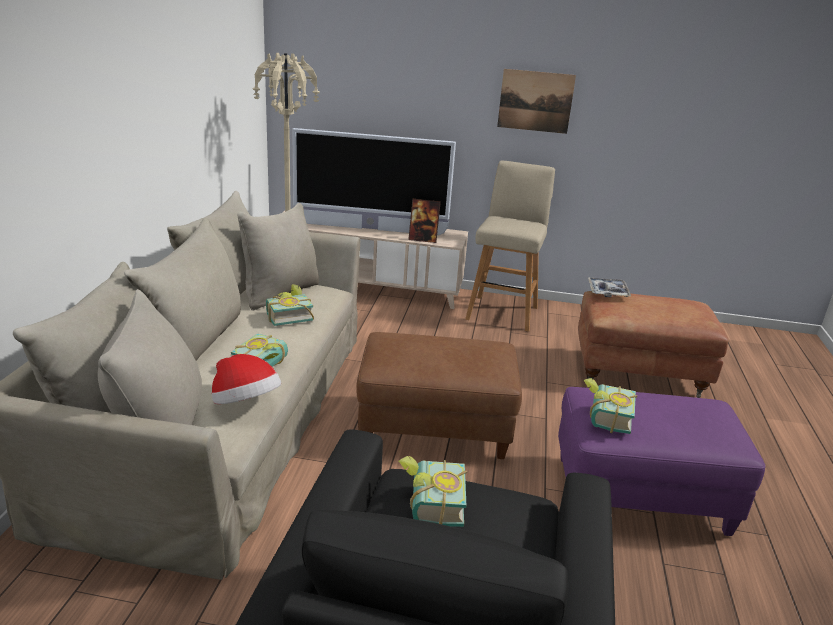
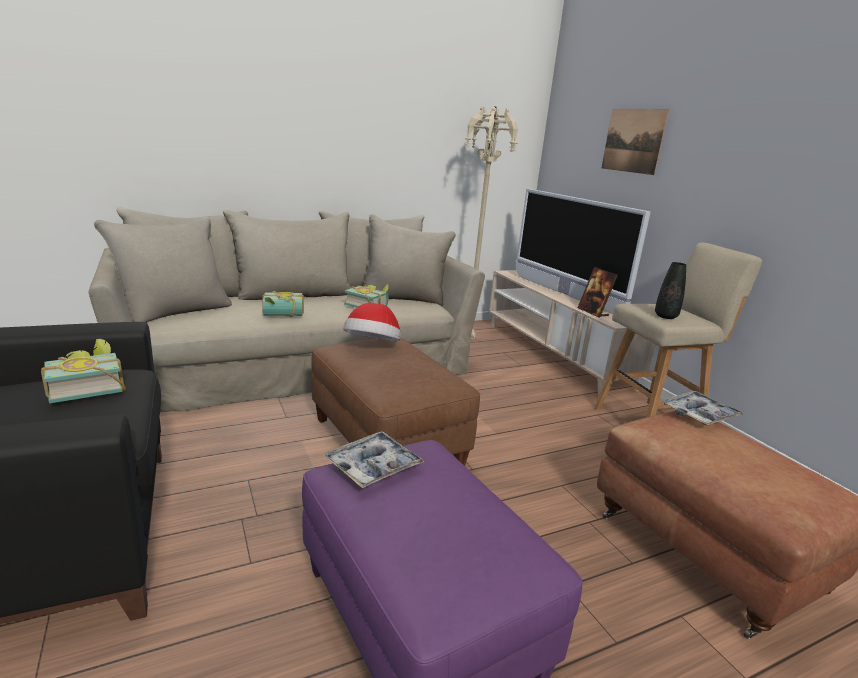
camera: 55 degrees right, 5 degrees down
(245, 404) = (225, 321): hat -> hat (372, 346)
(524, 229) = (665, 316): none -> black vase
(535, 101) = (763, 171): picture -> picture (633, 141)
(604, 418) = (373, 466): book -> tray

